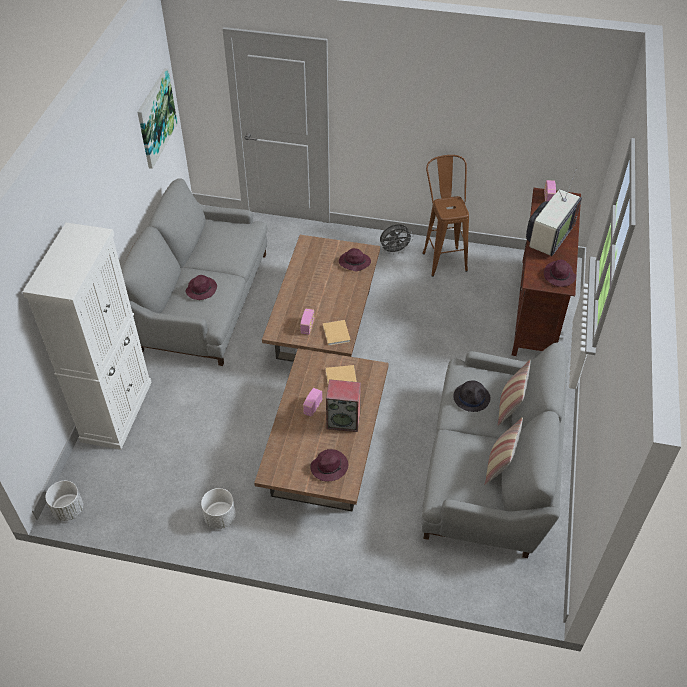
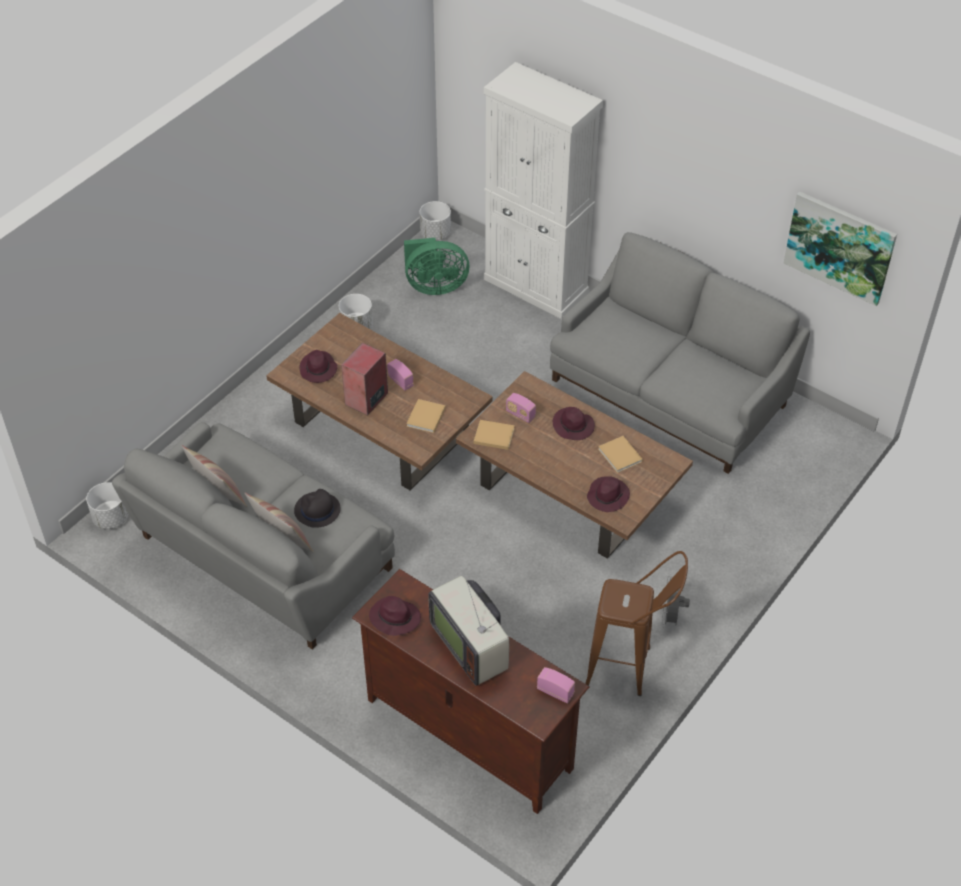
camera: 115 degrees right, 0 degrees up
(143, 481) = (434, 286): none -> green fan
(201, 289) = (628, 336): purple hat -> purple hat (573, 426)
(316, 266) = (620, 456): none -> beige book
(527, 593) = (111, 518): none -> white planter

